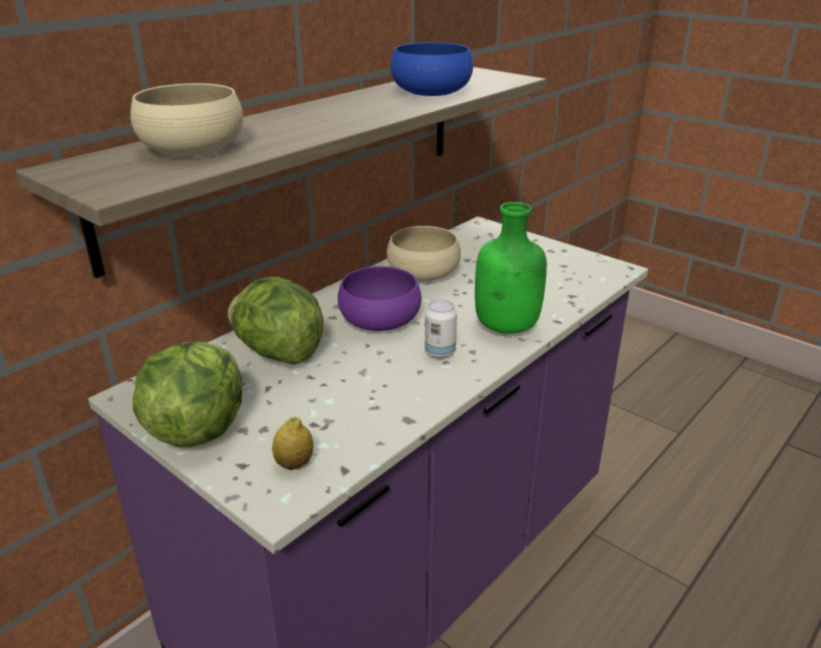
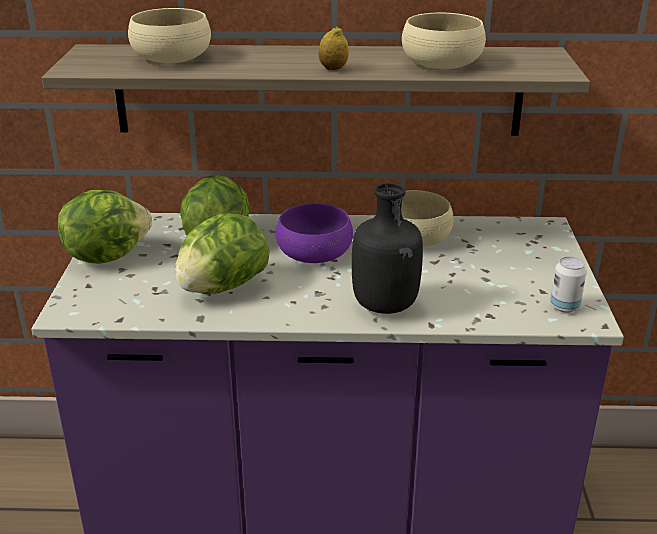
camera: 50 degrees right, 0 degrees up
(294, 464) = (107, 300): lemon -> lemon (333, 68)
(370, 386) = (222, 287): none -> lettuce
(431, 91) = (441, 63): blue bowl -> beige bowl
(440, 352) = (303, 294): can -> can (564, 307)
(508, 326) = (385, 306): green bottle -> black bottle

